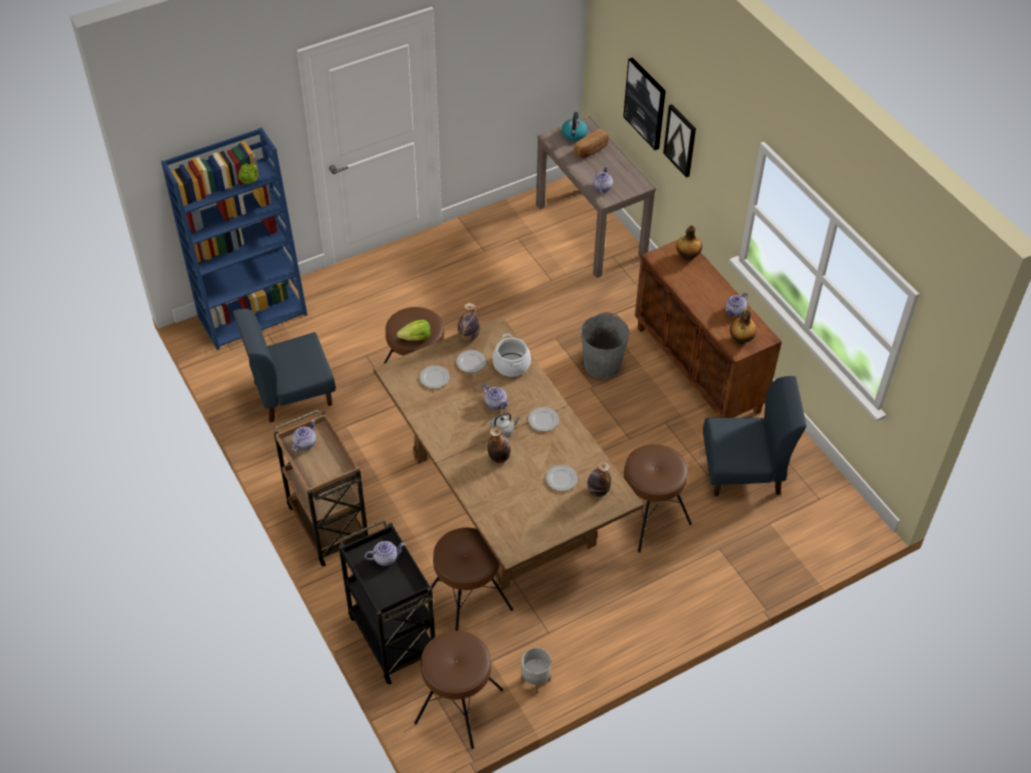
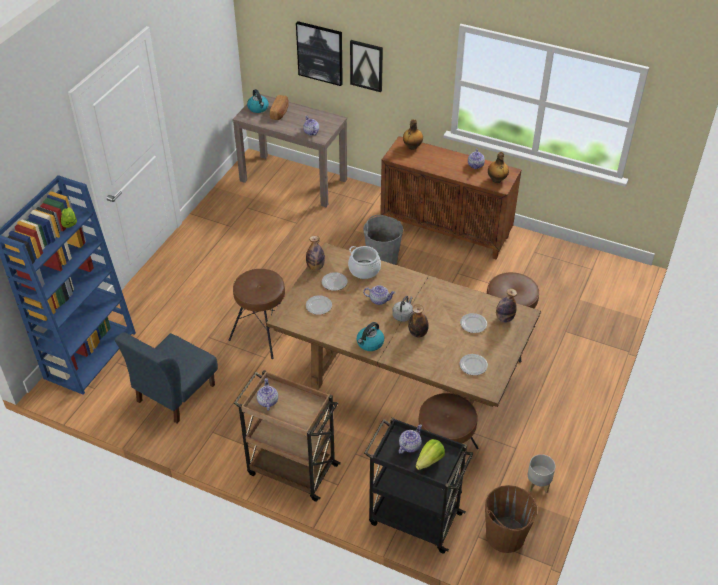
camera: 35 degrees left, 5 degrees down
(416, 338) = (268, 291): lettuce -> lettuce (429, 461)
(445, 441) = (370, 343): none -> kettle
(458, 706) = (505, 535): brown stool -> brown bucket
(543, 420) = (422, 293): plate -> plate (473, 365)
(743, 471) = (533, 277): blue chair -> none

